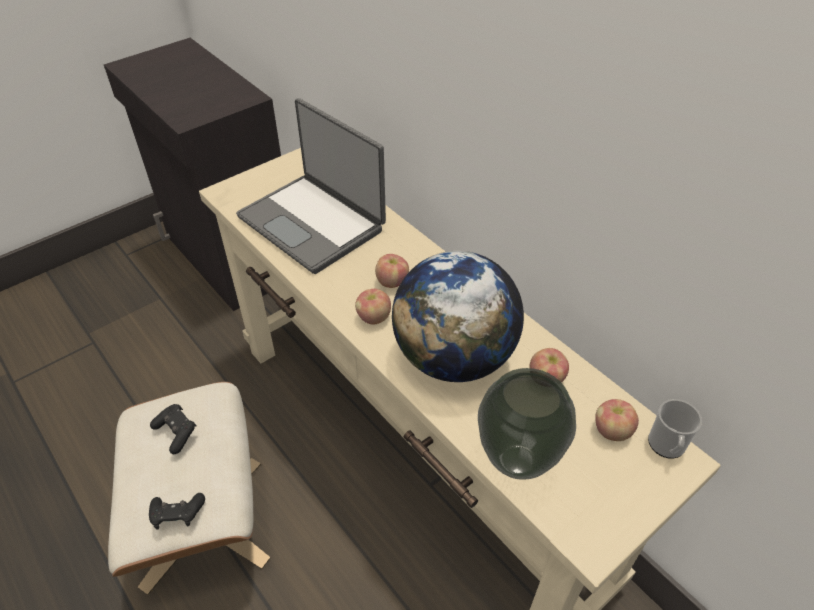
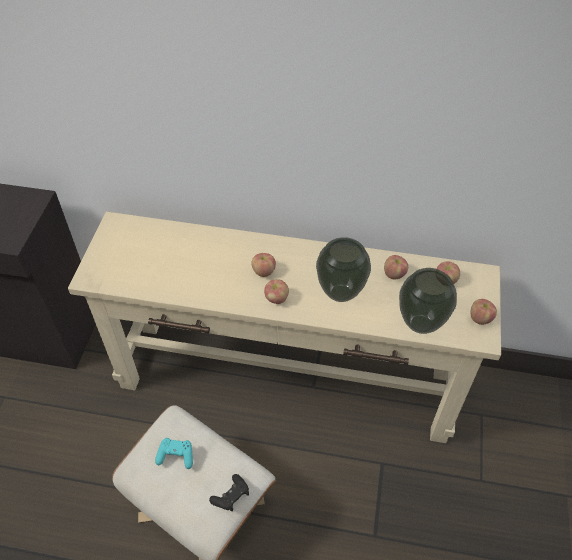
camera: 40 degrees left, 5 degrees up
(177, 432) = (176, 456): black game controller -> turquoise game controller
(313, 223) = (175, 263): laptop -> none
(454, 358) = (341, 293): globe -> vase
(614, 513) = (480, 318): none -> apple
(667, 447) = (473, 272): mug -> none

